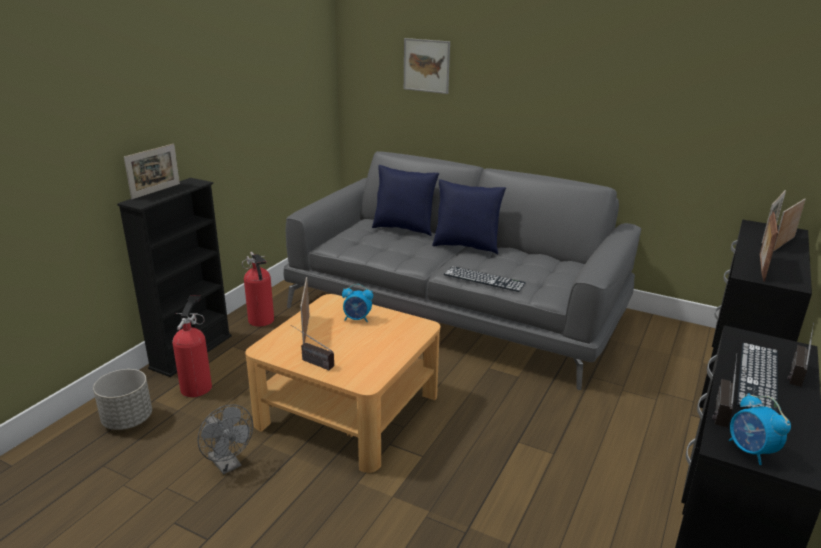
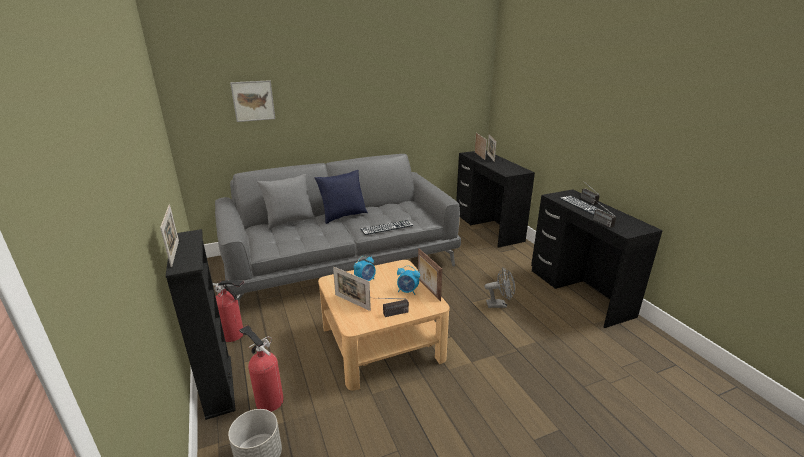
camera: 50 degrees left, 0 degrees up
(228, 465) = (376, 419): grey fan -> grey fan (499, 304)
(404, 228) = (289, 221): blue pillow -> grey pillow
(750, 451) = (631, 230): alarm clock -> alarm clock (407, 291)
(761, 268) = (505, 169): picture frame -> picture frame (428, 289)

